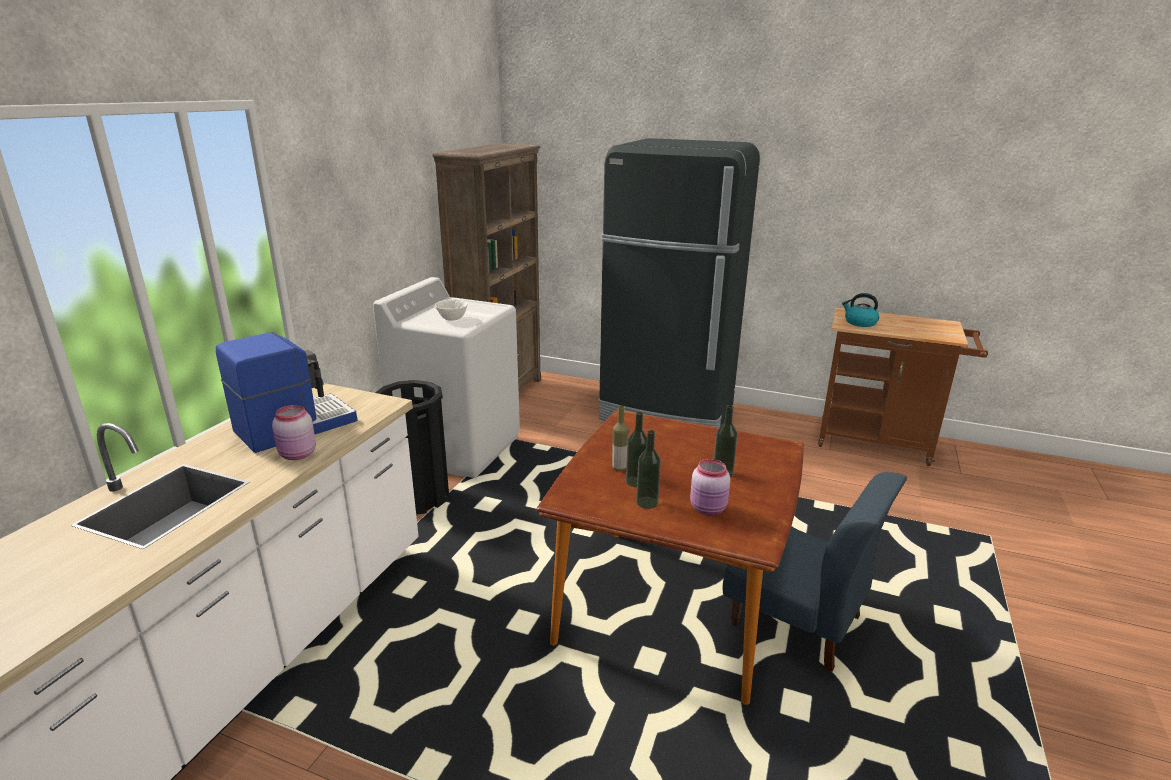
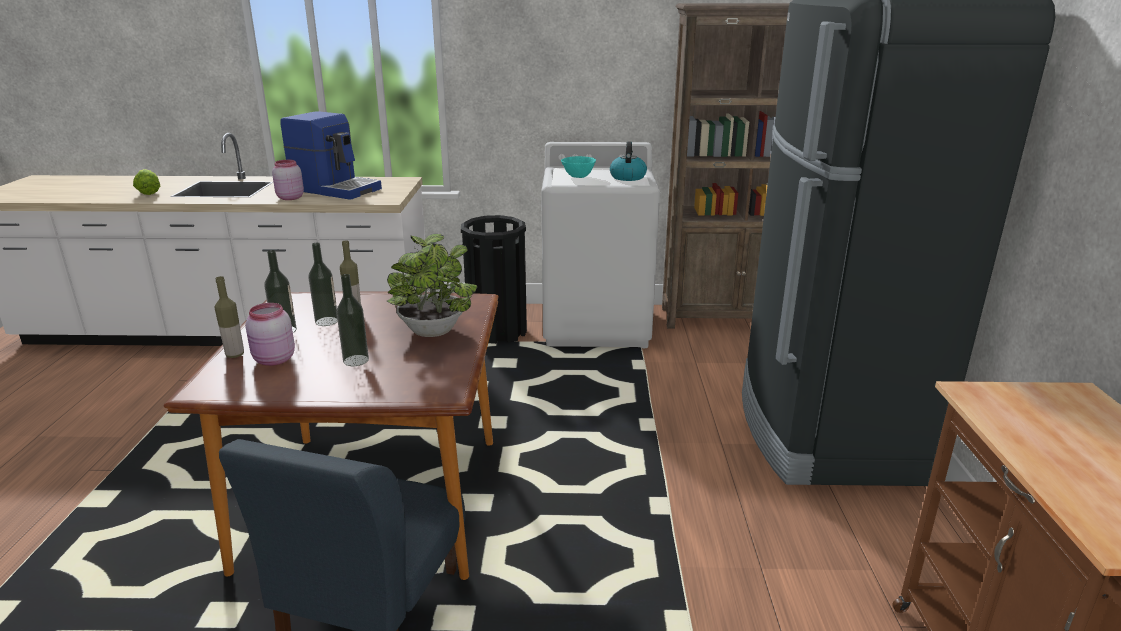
camera: 70 degrees right, 0 degrees up
(78, 572) = (149, 192): none -> lettuce
(452, 319) = (578, 177): white bowl -> turquoise bowl
(684, 440) = (432, 333): none -> potted plant
(691, 528) = (235, 355): none -> bottle
(859, 323) = (1020, 409): kettle -> kettle (627, 177)

